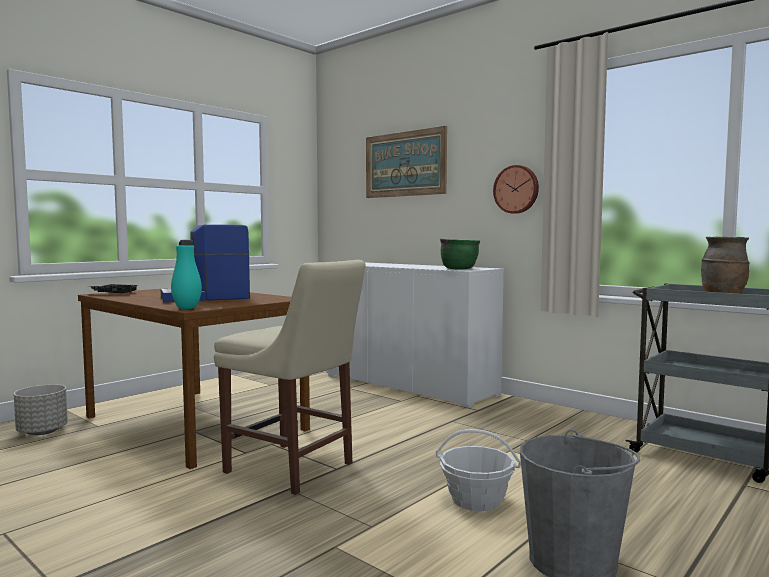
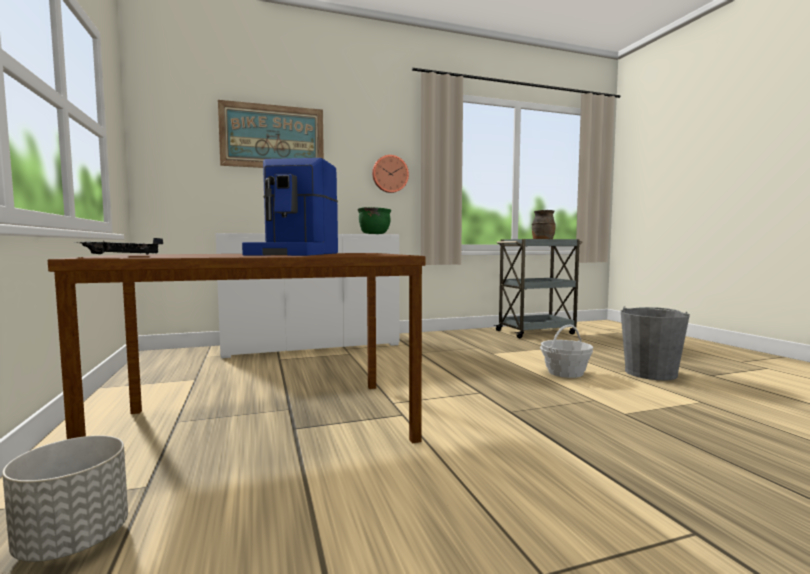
camera: 60 degrees left, 0 degrees up
(187, 308) = (392, 255): turquoise vase -> none
(293, 469) = (467, 404): beige chair -> none

